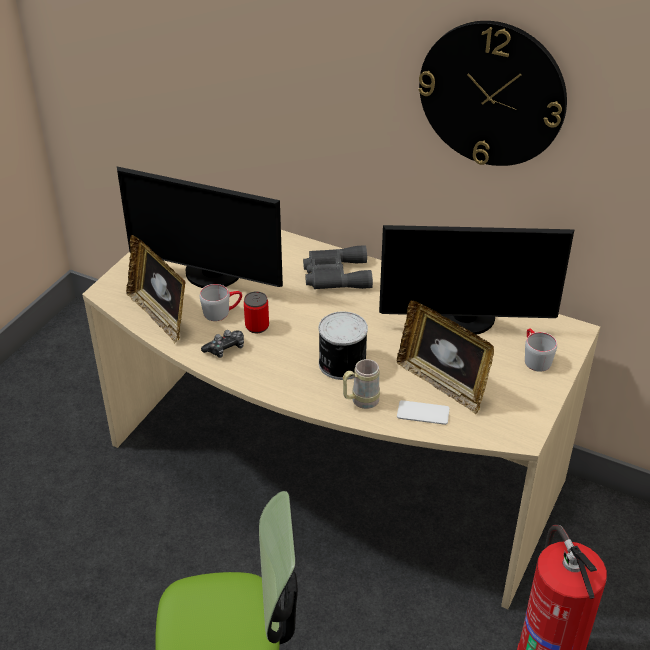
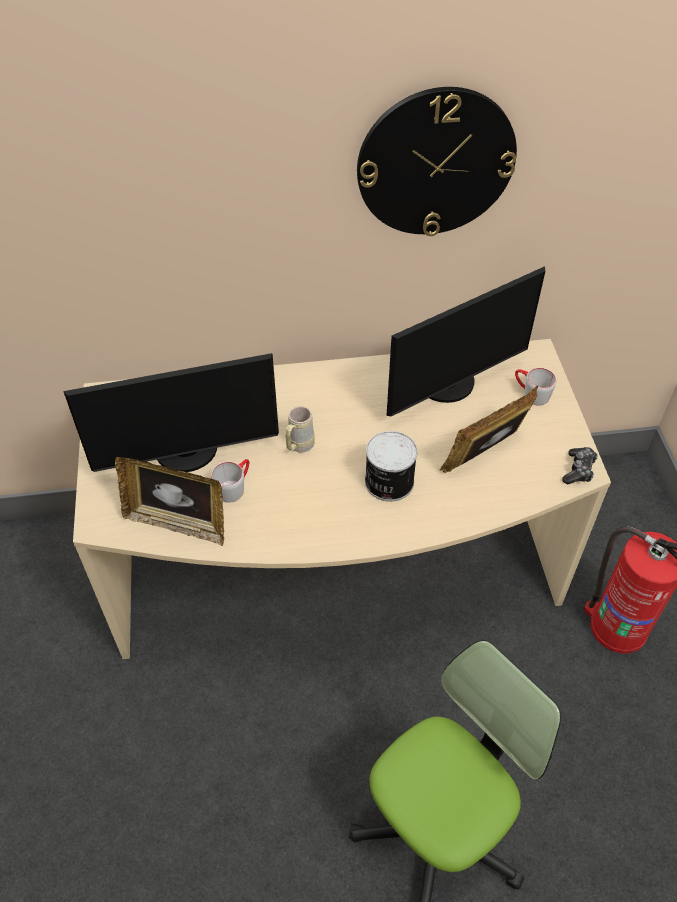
camera: 35 degrees left, 10 degrees up
(225, 348) = (273, 524): game controller -> game controller (578, 470)
(257, 326) = (281, 485): can -> none
(335, 275) = (302, 395): grey binoculars -> none
(360, 401) = (437, 511): beige mug -> beige mug (298, 447)
(423, 413) = (496, 493): phone -> none
(442, 383) = (485, 456): picture frame -> picture frame turned 135 degrees clockwise

